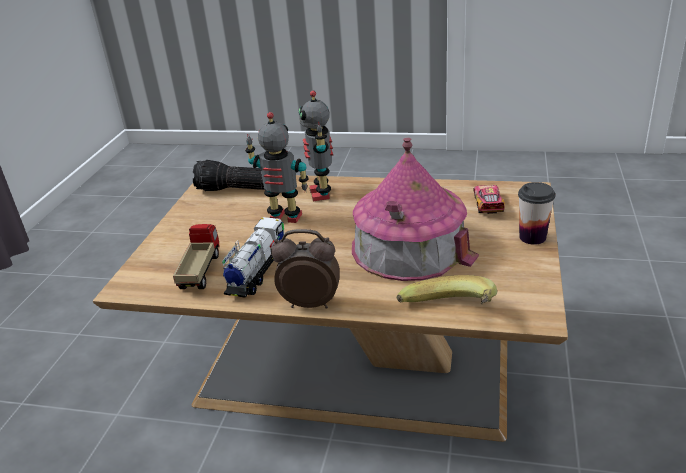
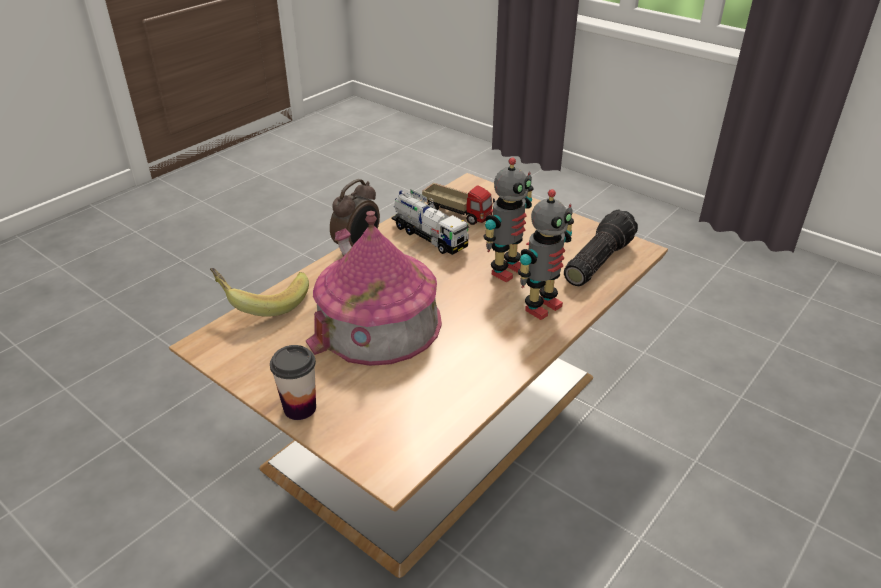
camera: 115 degrees right, 5 degrees up
(322, 193) = (541, 307): toy robot -> toy robot turned 120 degrees clockwise
(488, 204) = (396, 413): toy car -> none

